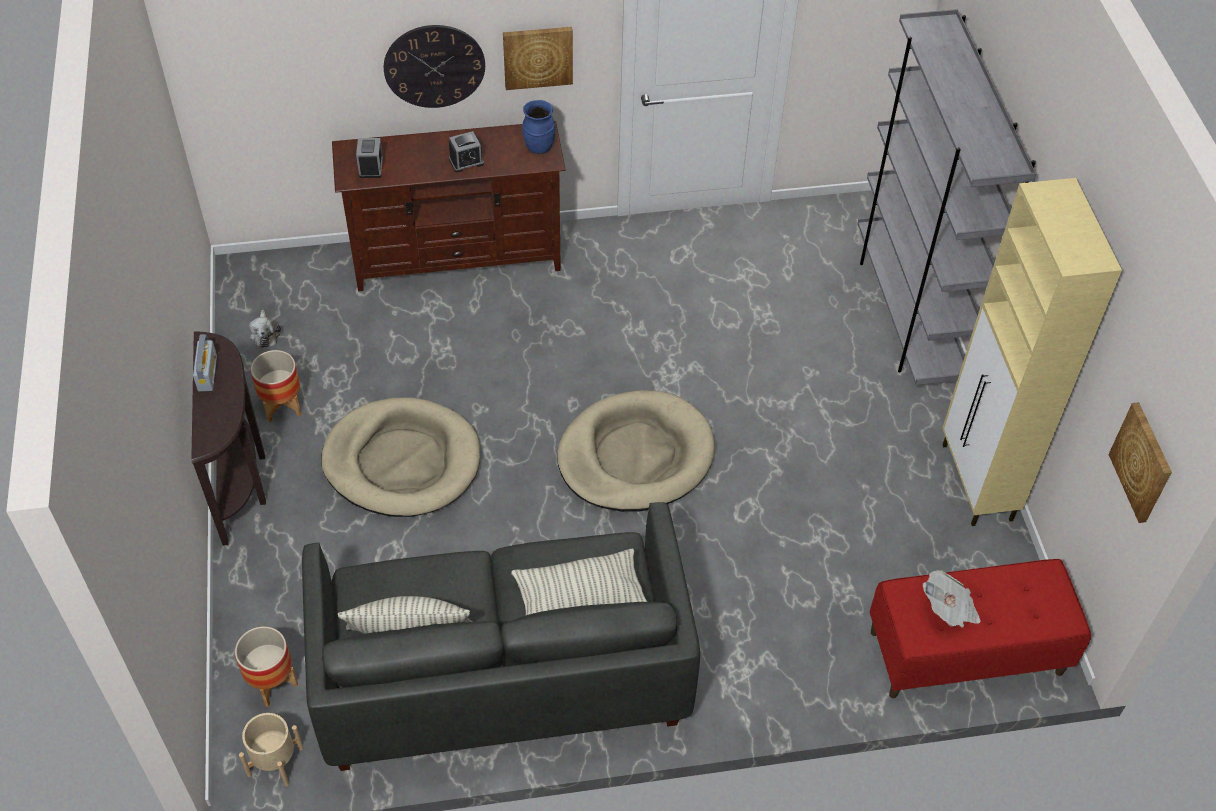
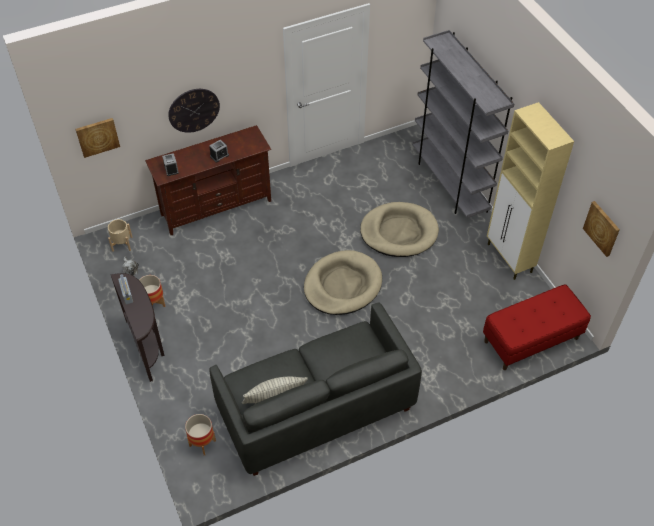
camera: 15 degrees left, 0 degrees up
(275, 761) = (219, 480): beige planter -> beige planter (122, 244)
(402, 461) = (226, 316): beige dog bed -> beige dog bed (399, 232)
(538, 56) = (245, 94): picture -> picture (97, 136)
(538, 147) = (253, 140): blue vase -> none
(580, 598) = (351, 359): pillow -> none
(949, 609) = (523, 320): newspaper -> none

